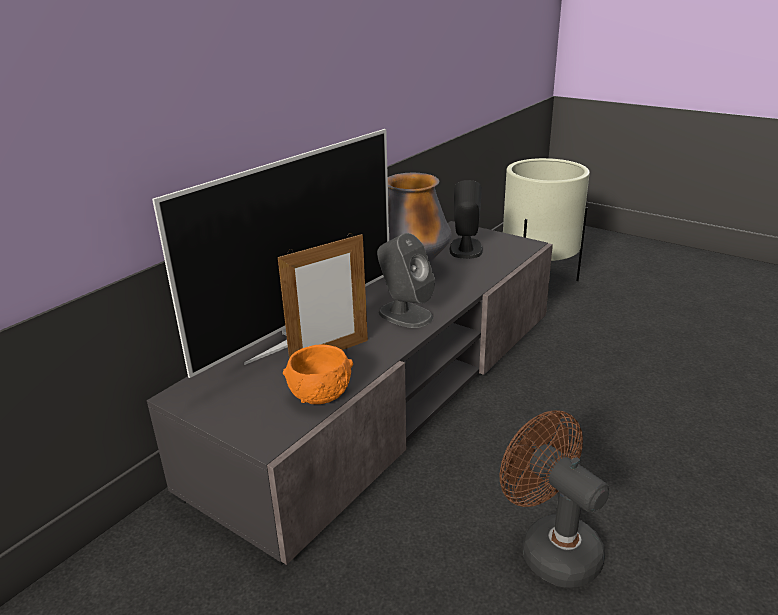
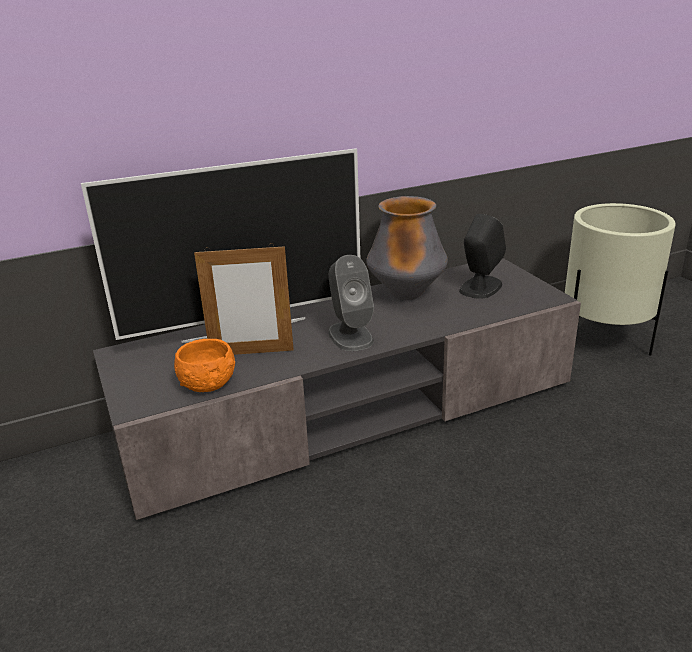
camera: 30 degrees right, 0 degrees up
(550, 547) = (355, 602): brown fan -> none

